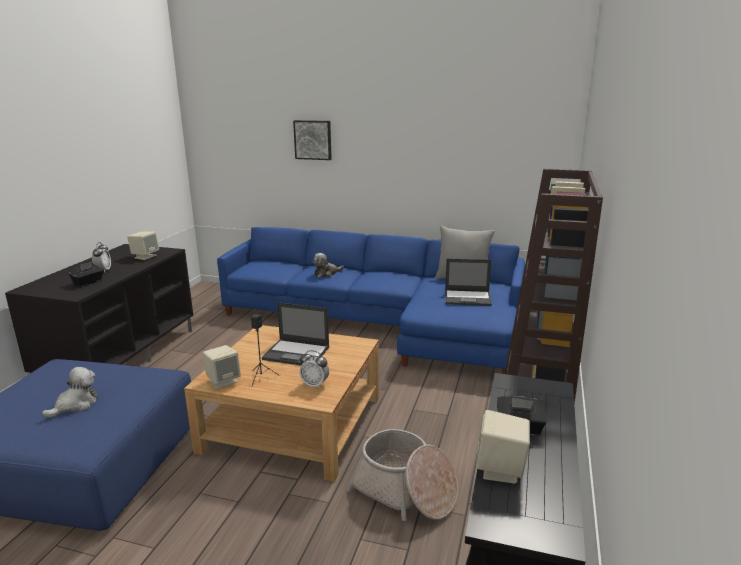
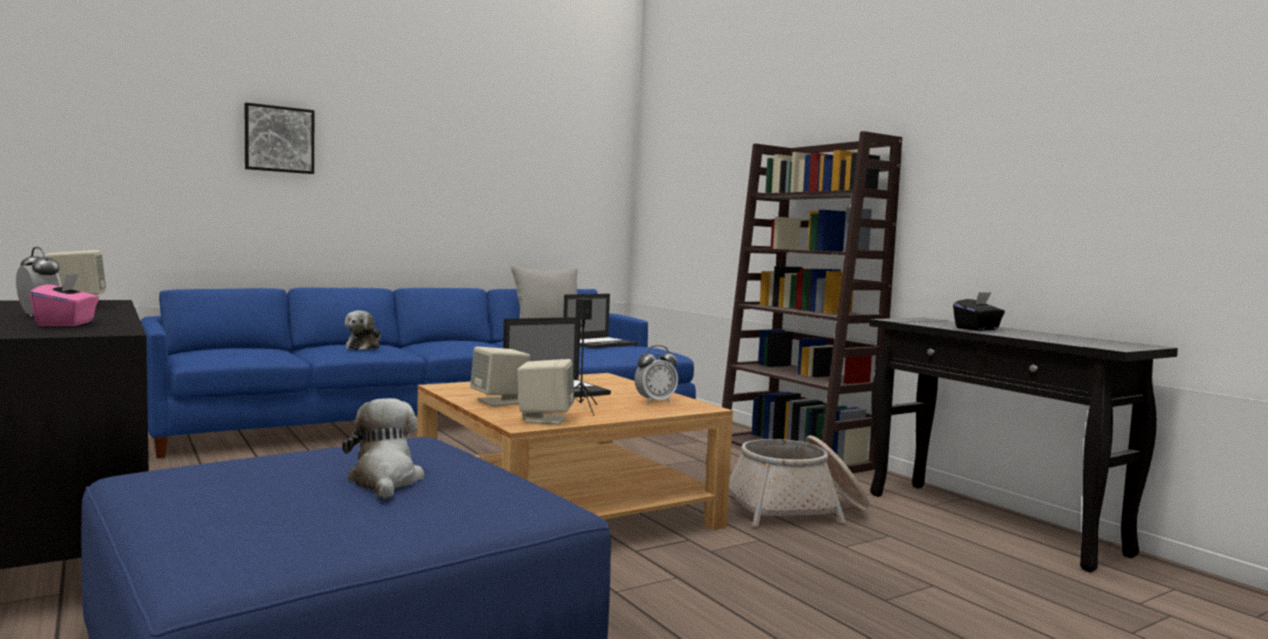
camera: 50 degrees left, 15 degrees down
(88, 282) = (67, 324): black tissue box -> pink tissue box
(501, 470) = (1038, 338): beige speaker -> beige speaker (500, 401)

